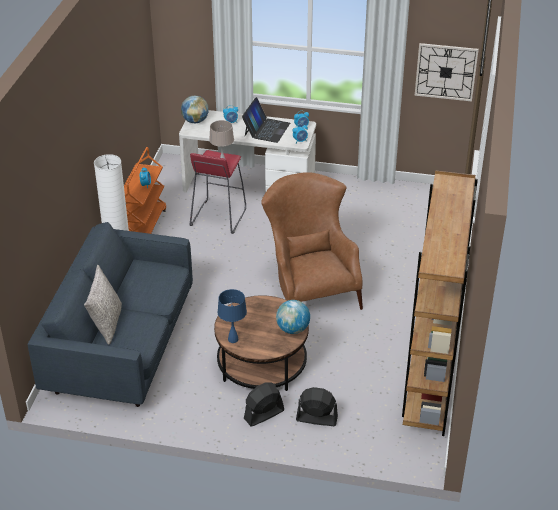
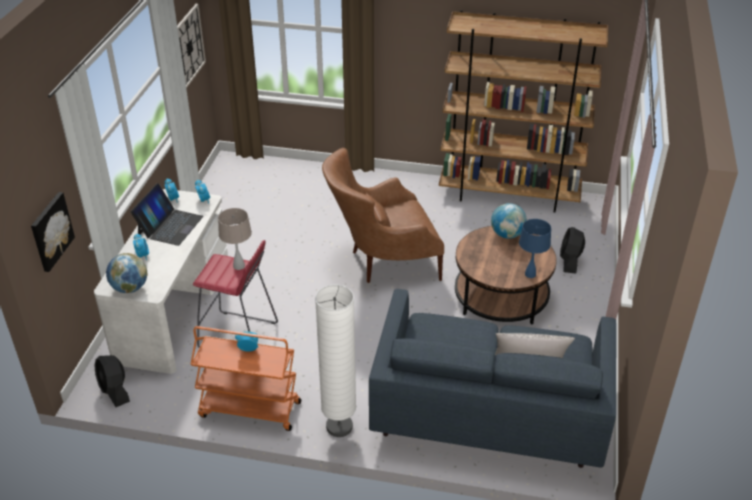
camera: 90 degrees left, 0 degrees up
(188, 52) = (50, 231): none -> picture
(263, 414) = (573, 295): black fan -> black fan (114, 391)
(266, 129) = (169, 226): laptop -> laptop turned 90 degrees clockwise

